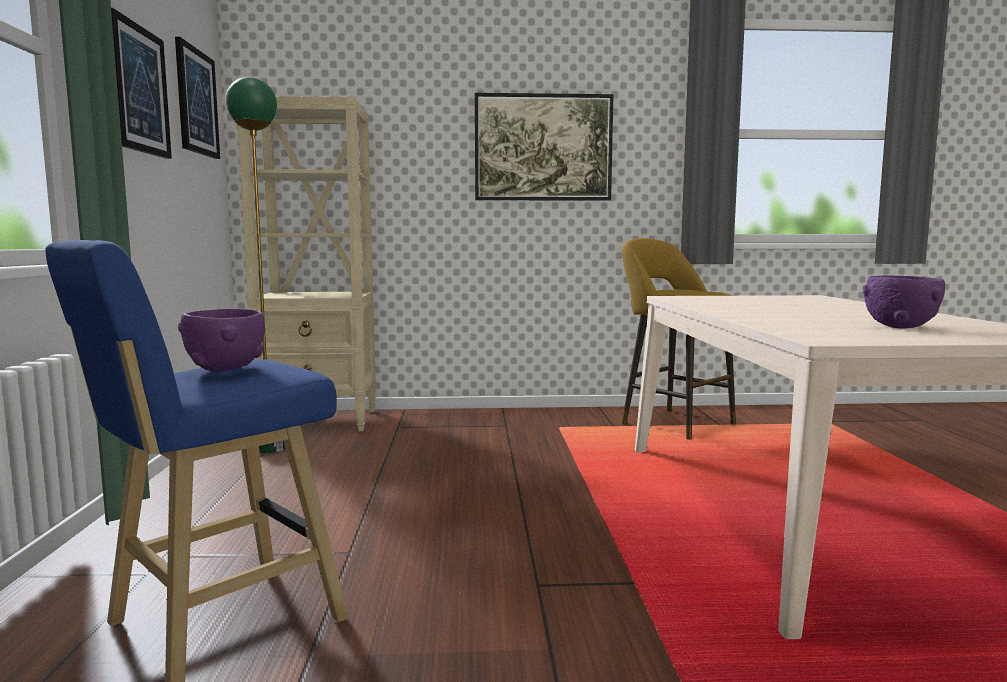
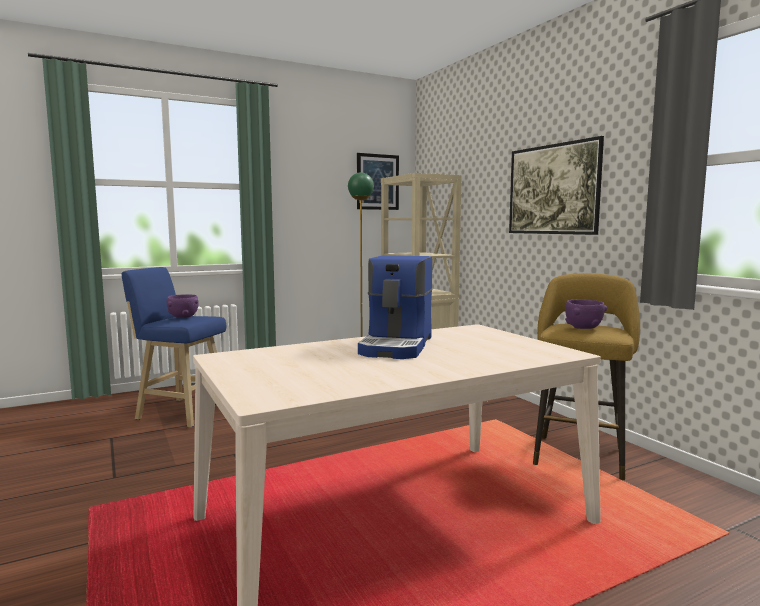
camera: 65 degrees right, 0 degrees up
(138, 89) = (316, 187): picture -> none
(766, 309) = (397, 346): none -> coffee machine
(900, 327) = (300, 369): purple bowl -> purple bowl (583, 328)

